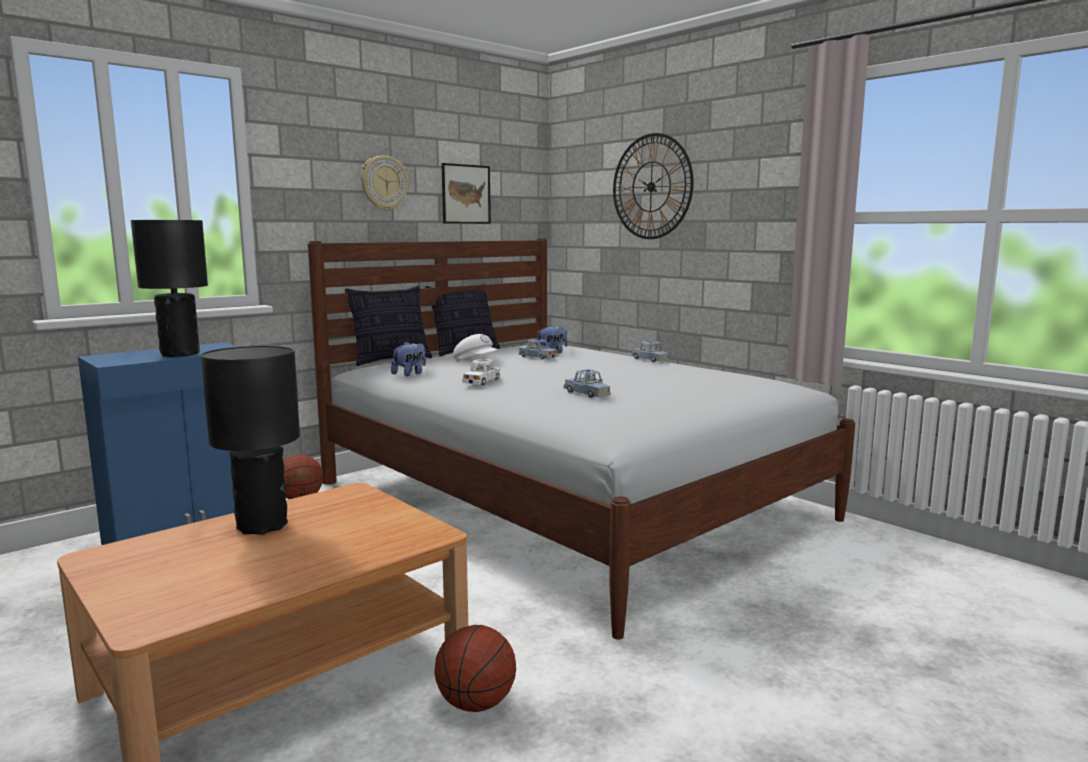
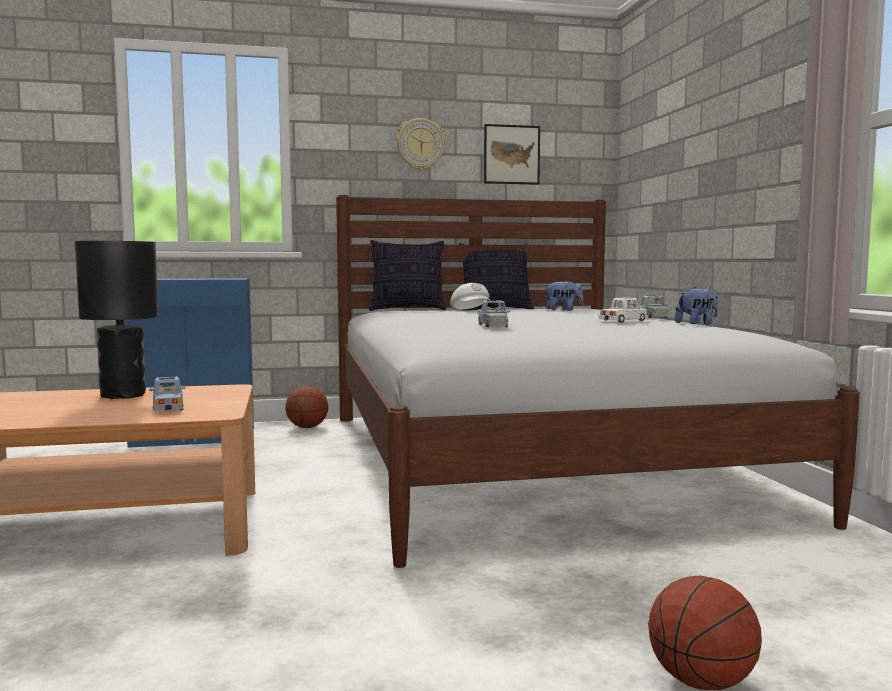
camera: 30 degrees right, 5 degrees down
(180, 354) = (193, 279): black table lamp -> none
(410, 374) = (389, 314): plush toy -> plush toy (697, 324)
(476, 703) = (203, 578): basketball -> basketball (701, 681)
(482, 381) = (427, 317): white toy car -> white toy car (624, 321)
(537, 357) = (535, 311): blue toy car -> blue toy car (168, 407)
(651, 186) = (691, 127): wall clock -> none

